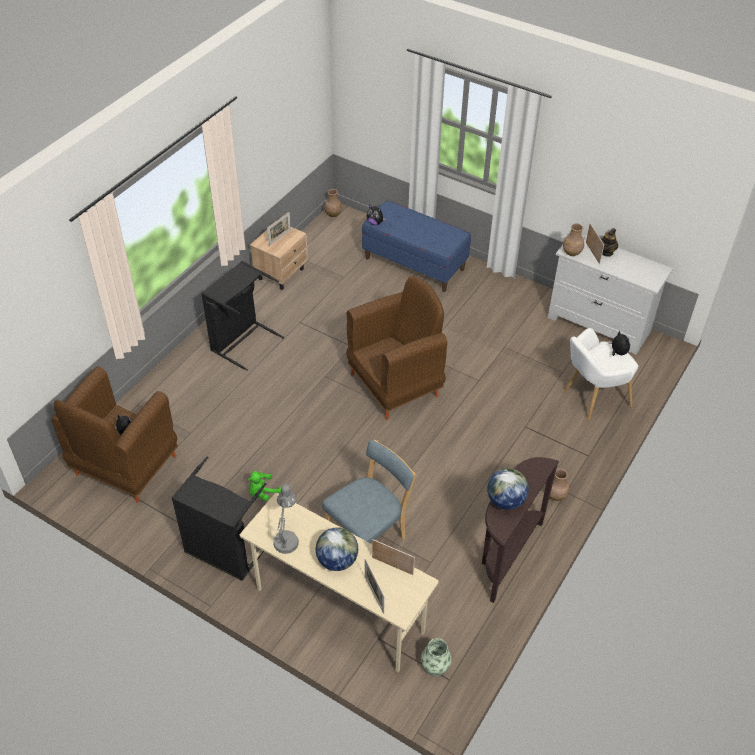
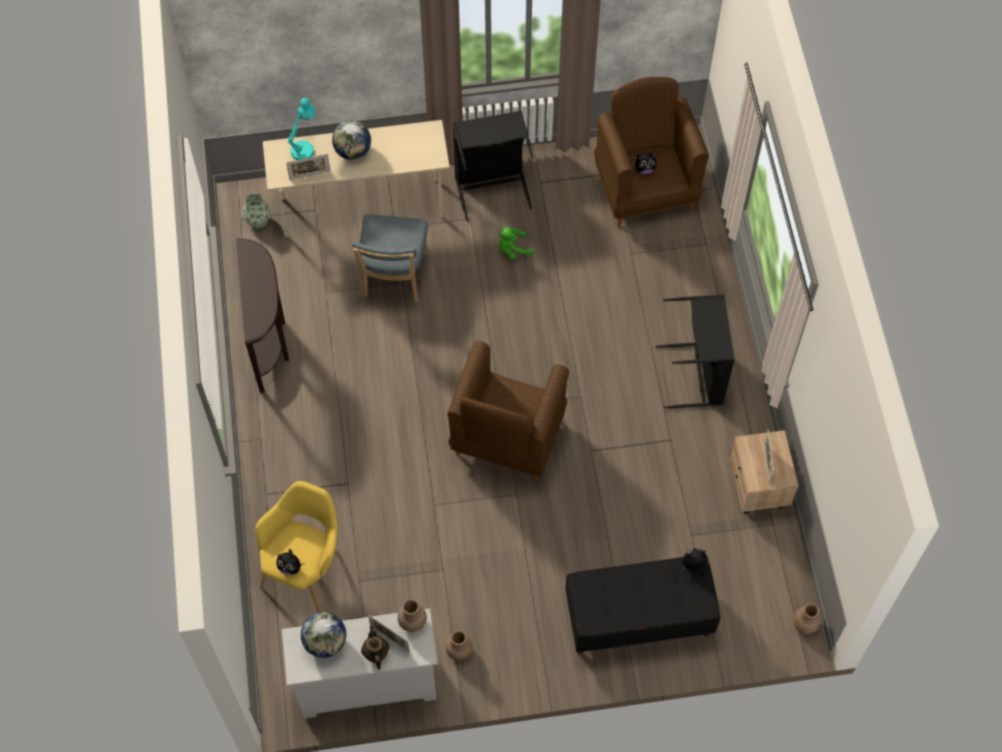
camera: 140 degrees right, 15 degrees up
(263, 493) = (513, 250): green plush toy -> green plush toy turned 120 degrees counterclockwise
(287, 538) = (405, 141): grey table lamp -> none
(374, 594) = (305, 147): picture frame -> turquoise table lamp
(415, 263) = (638, 618): blue bench -> black bench
(505, 501) = (261, 273): globe -> globe (325, 642)
(555, 495) = (267, 428): brown vase -> brown vase (459, 651)
(592, 399) = (306, 567): white armchair -> yellow armchair

